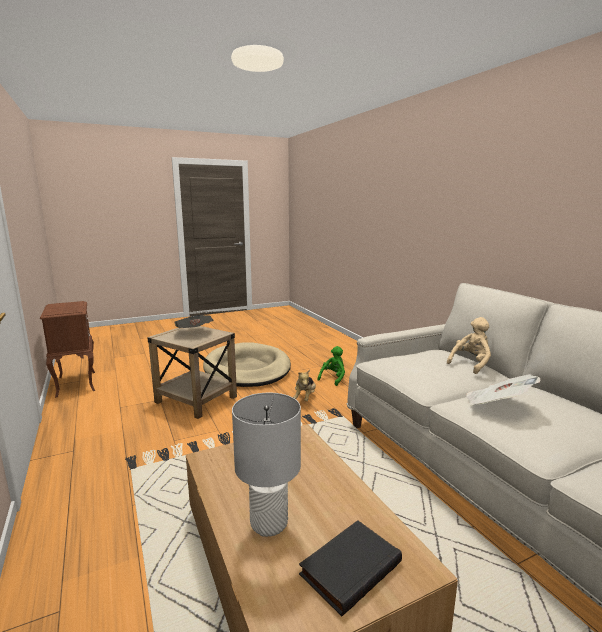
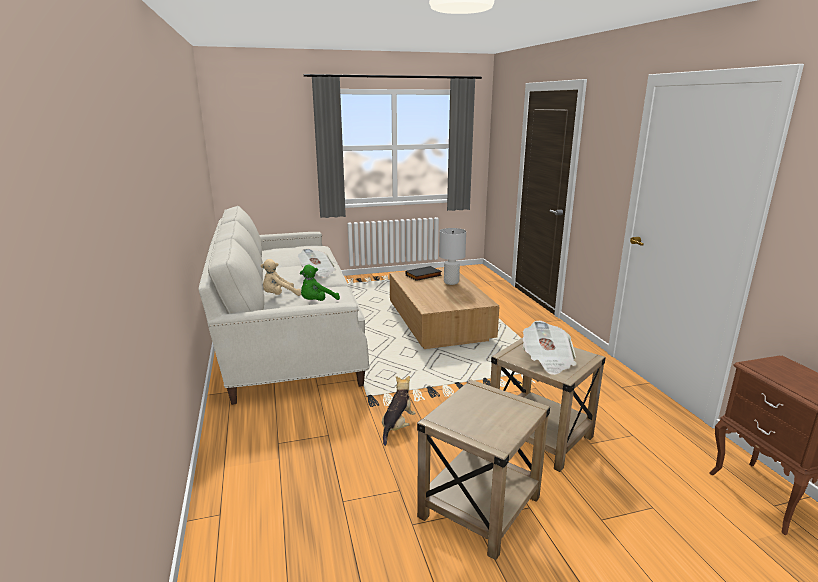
camera: 170 degrees left, 5 degrees up
(247, 369) = (480, 507): beige dog bed -> beige side table
(333, 378) = (339, 461): green plush toy -> green plush toy (317, 302)

